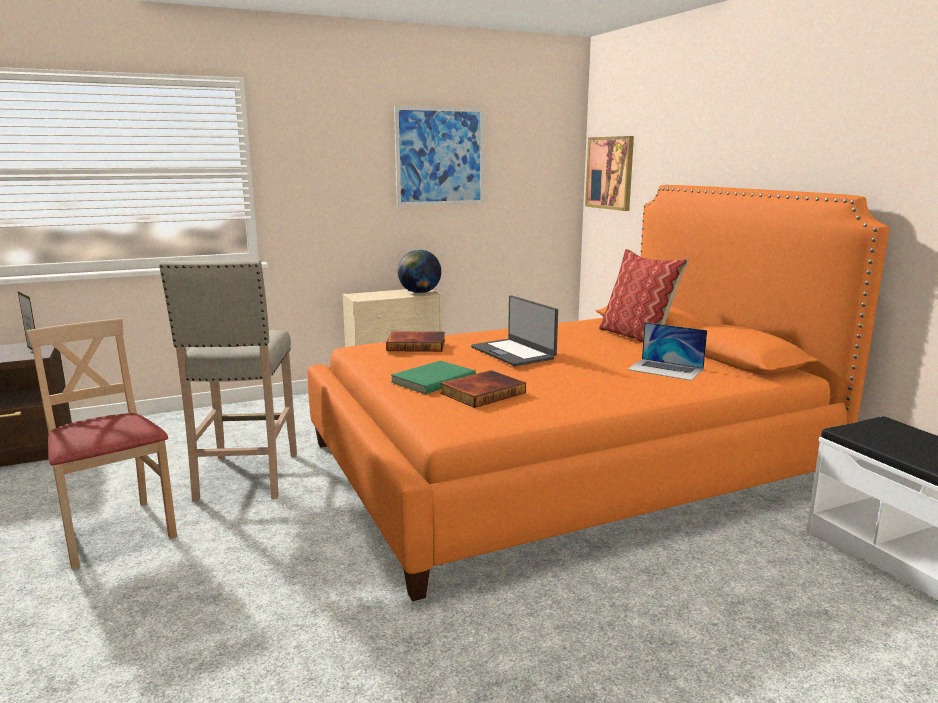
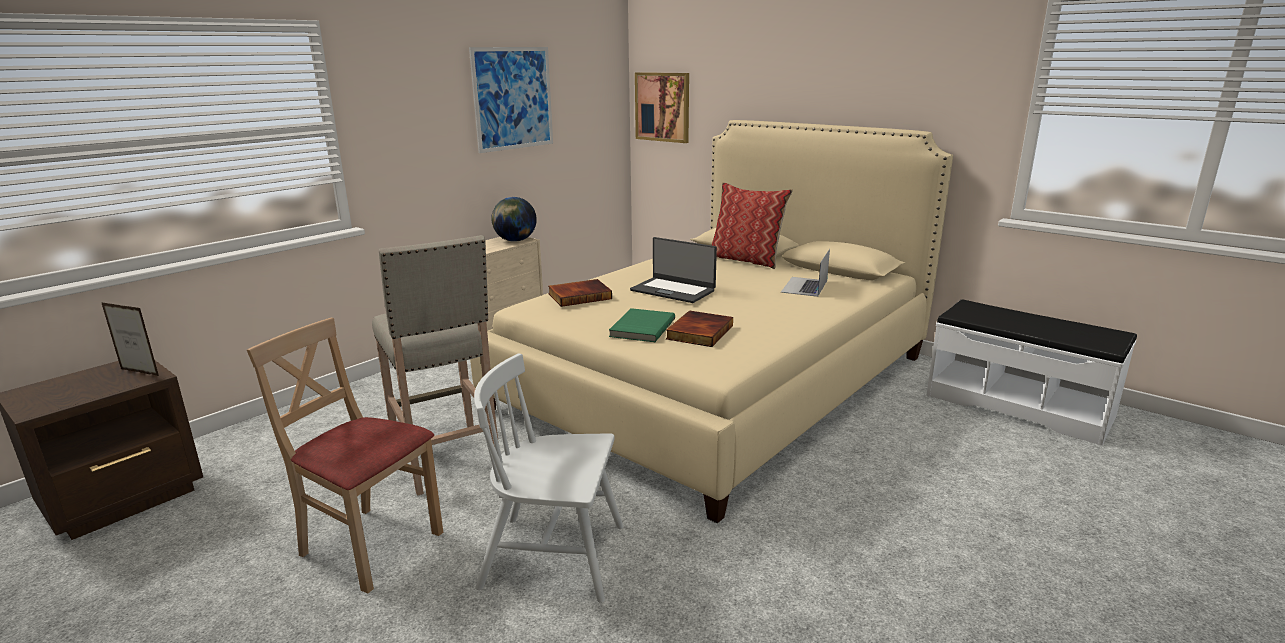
camera: 25 degrees left, 5 degrees up
(236, 585) = (554, 557): none -> white chair
(561, 463) = (716, 381): orange bed -> beige bed
(665, 369) = (804, 286): laptop -> laptop turned 105 degrees clockwise

